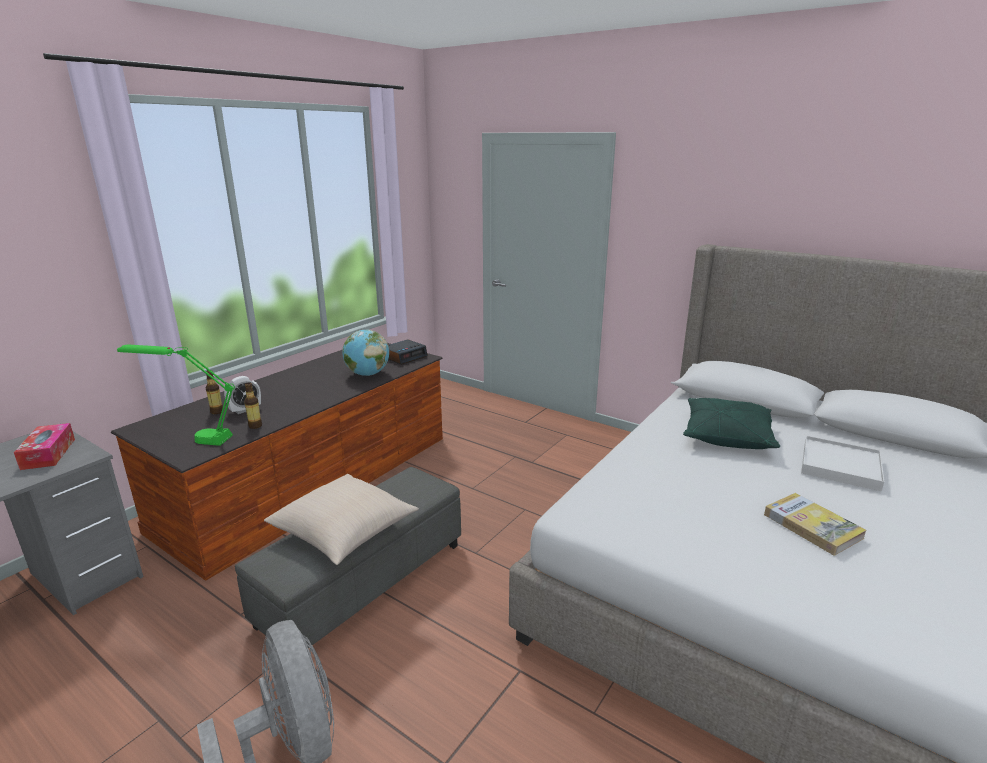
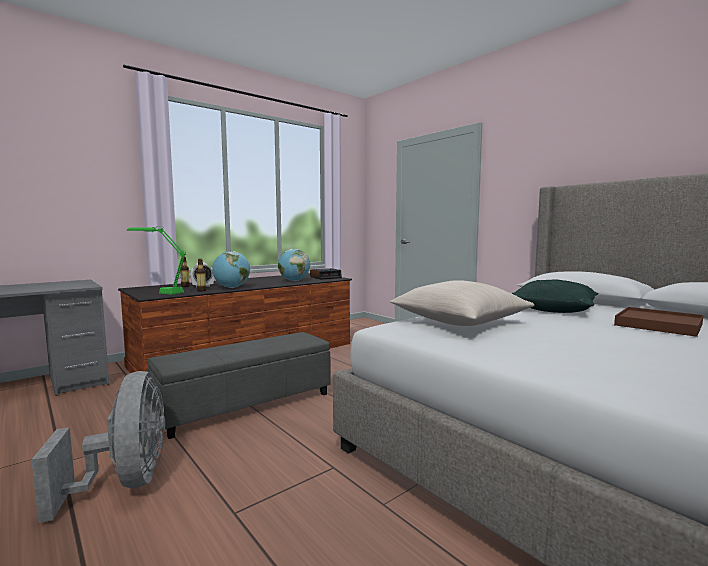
camera: 15 degrees right, 15 degrees down
(48, 454) = (69, 285): tissue box -> none
(293, 410) = (232, 287): none -> globe
(344, 531) = (231, 351): beige pillow -> beige pillow (459, 322)
(812, 526) = (607, 345): book -> none
(840, 466) = (658, 325): white tray -> brown tray

